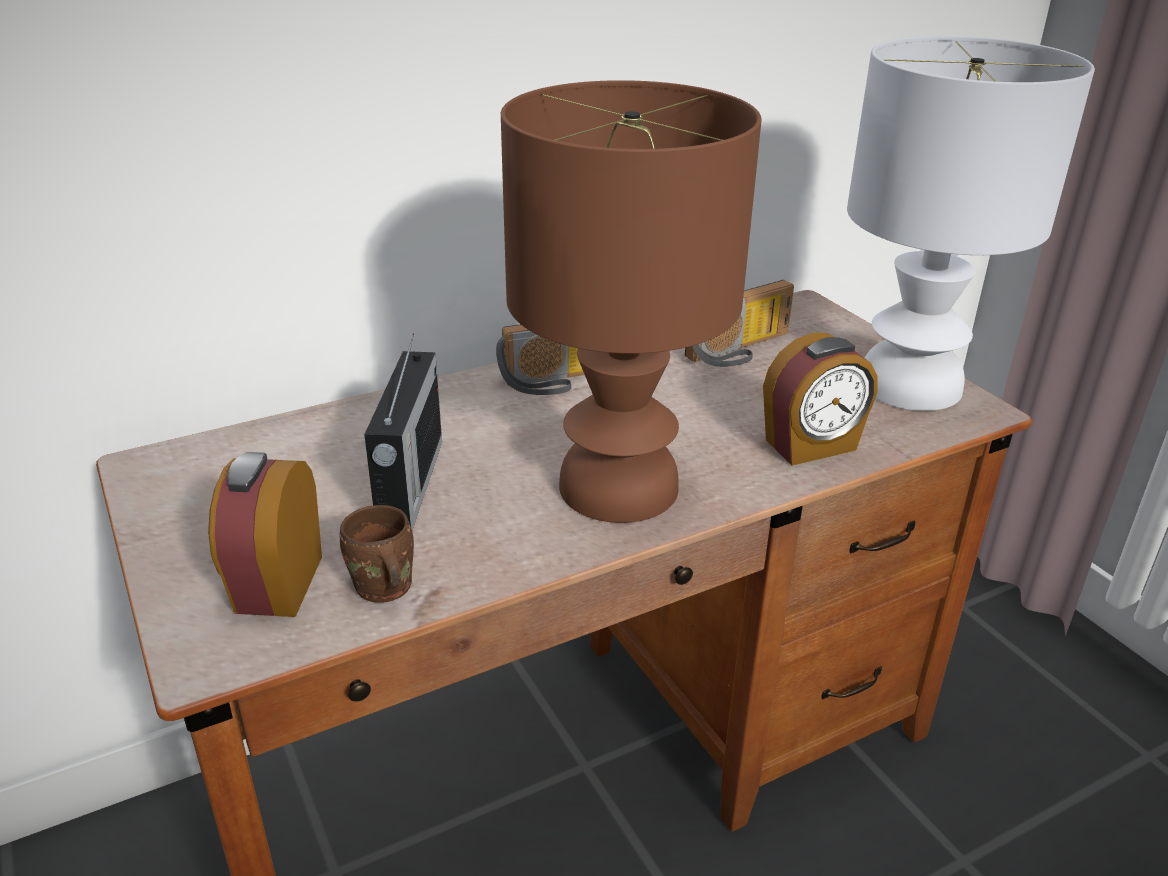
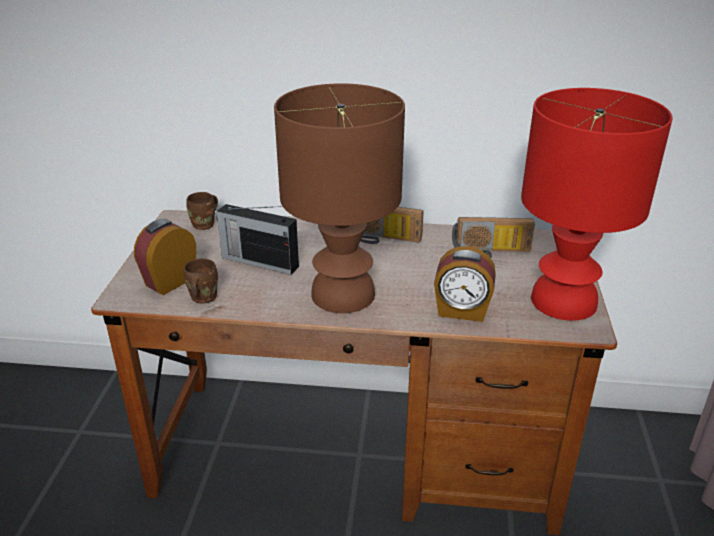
camera: 35 degrees right, 0 degrees up
(226, 457) = (205, 225): none -> brown mug
(409, 485) = (258, 261): radio -> radio turned 75 degrees clockwise
(912, 385) = (565, 301): white table lamp -> red table lamp

